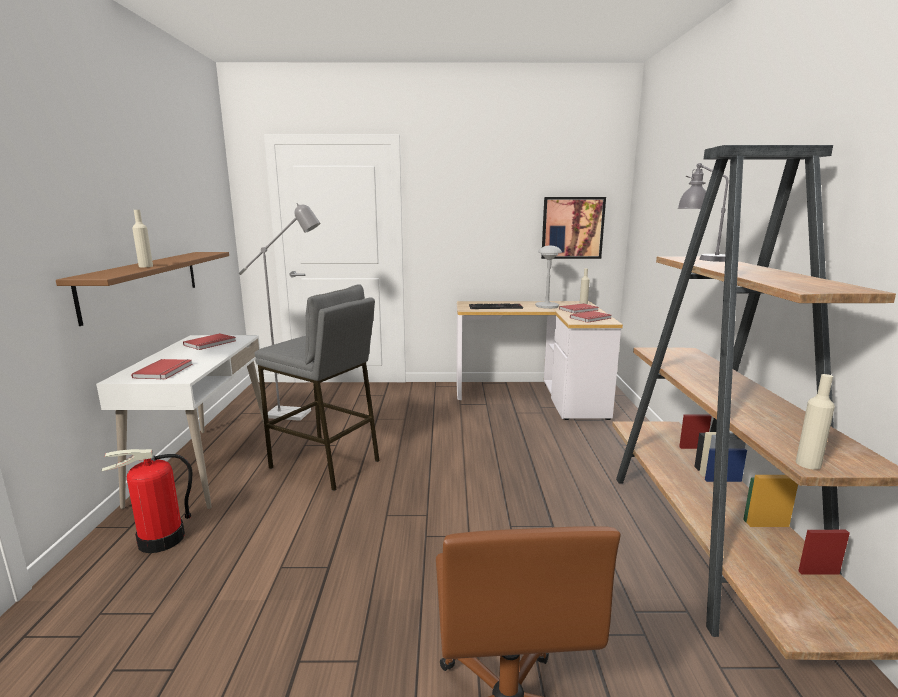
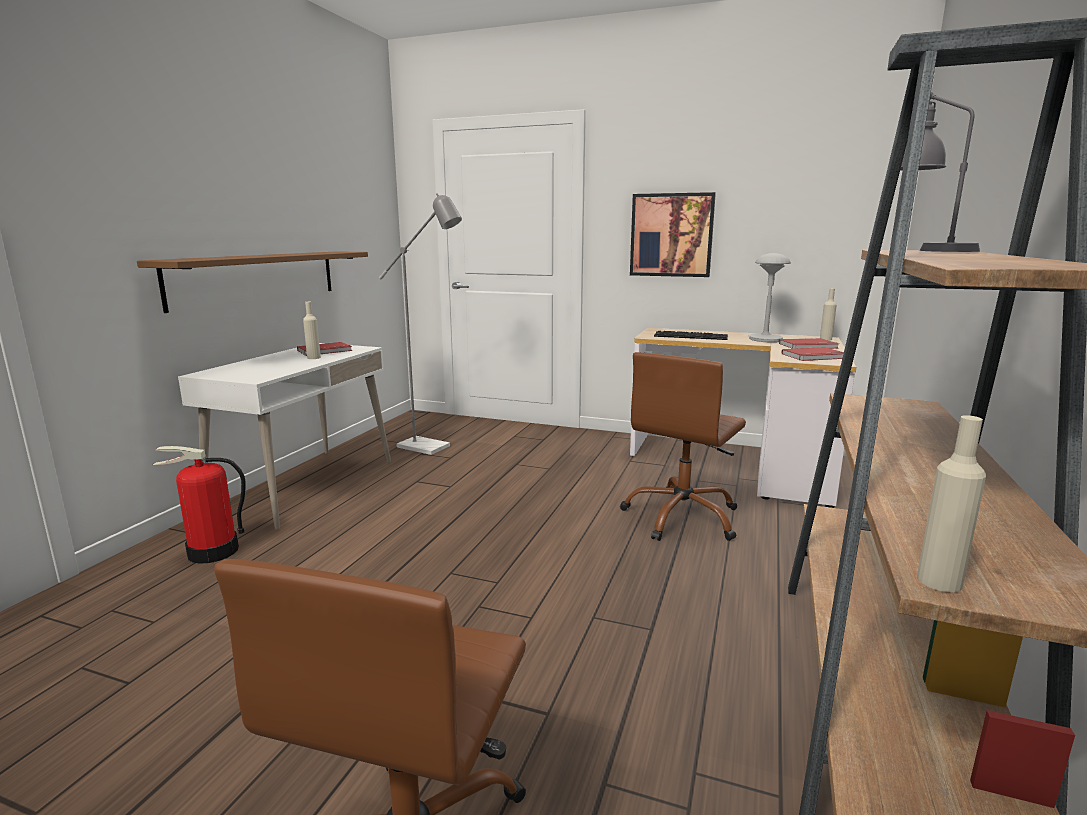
camera: 20 degrees right, 0 degrees up
(145, 266) = (246, 256): beige bottle -> beige bottle (314, 358)
(165, 371) = (250, 371): red book -> none
(325, 464) = (424, 505): grey stool -> none
(522, 441) = (682, 517): none -> brown office chair
(572, 228) = (818, 230): picture -> picture (671, 235)

